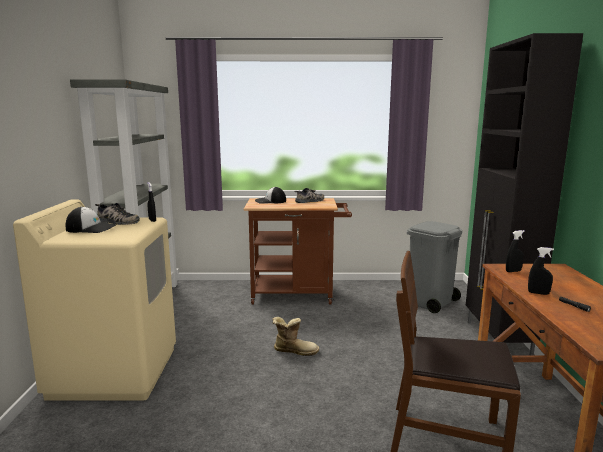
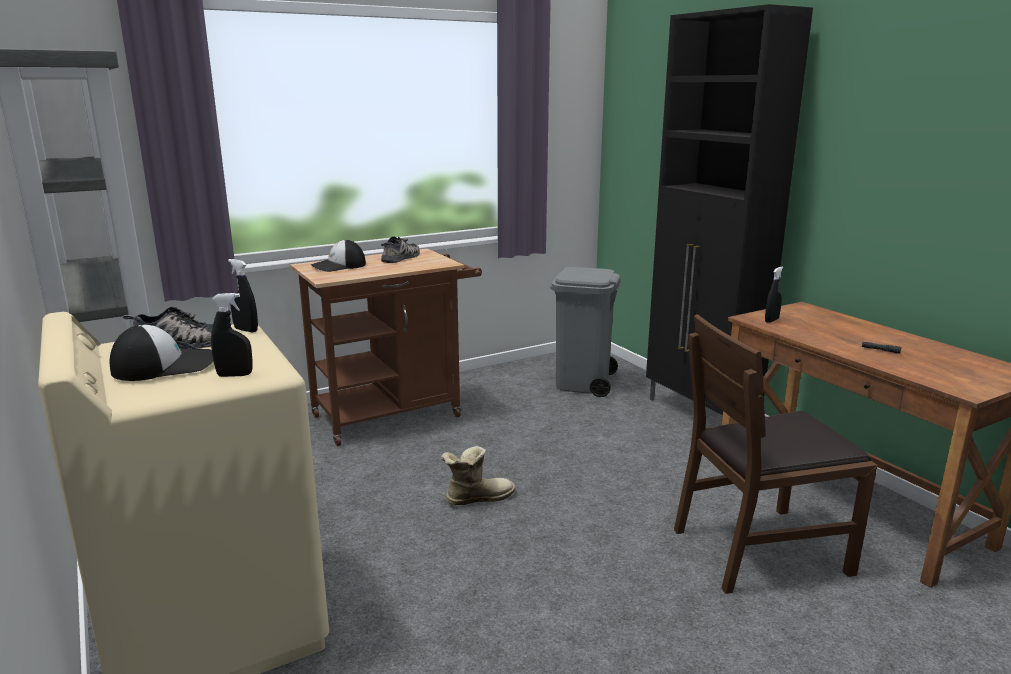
camera: 30 degrees left, 5 degrees up
(538, 293) = (831, 342): black spray bottle -> black spray bottle (235, 375)

